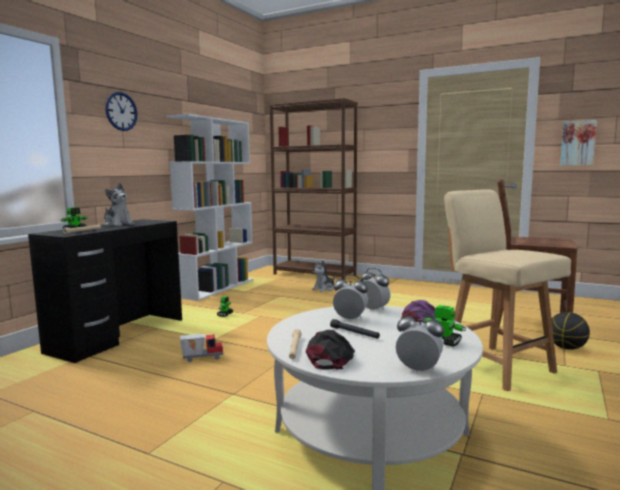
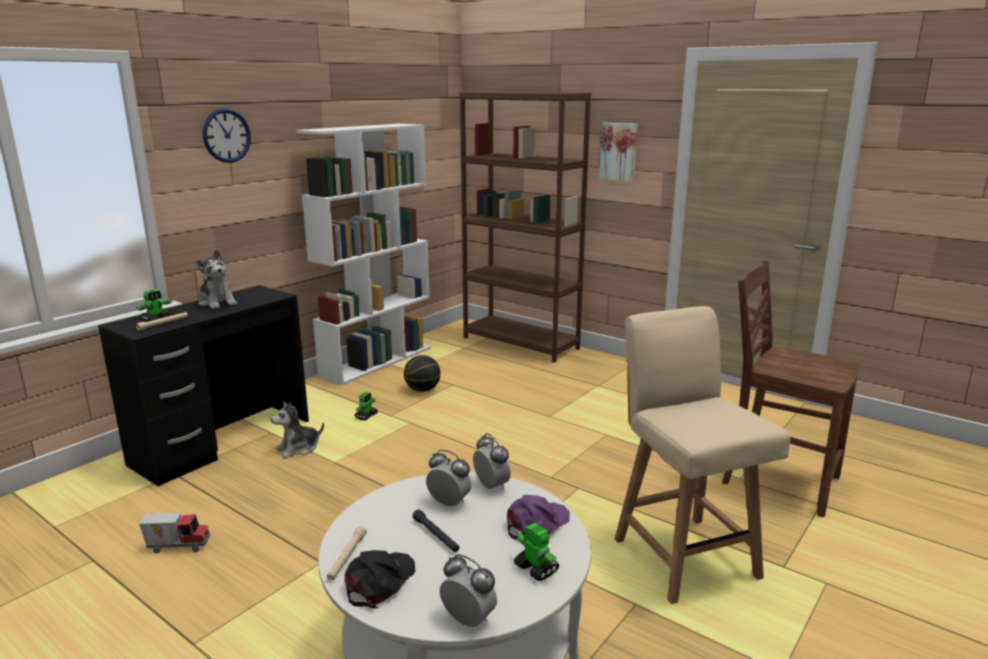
camera: 10 degrees right, 10 degrees up
(202, 357) = (308, 494): toy truck -> toy truck (178, 546)
(324, 289) = (520, 375): plush toy -> plush toy (298, 448)
(566, 348) = (807, 532): basketball -> basketball (422, 390)
(578, 143) = (923, 191): picture -> picture (619, 151)

